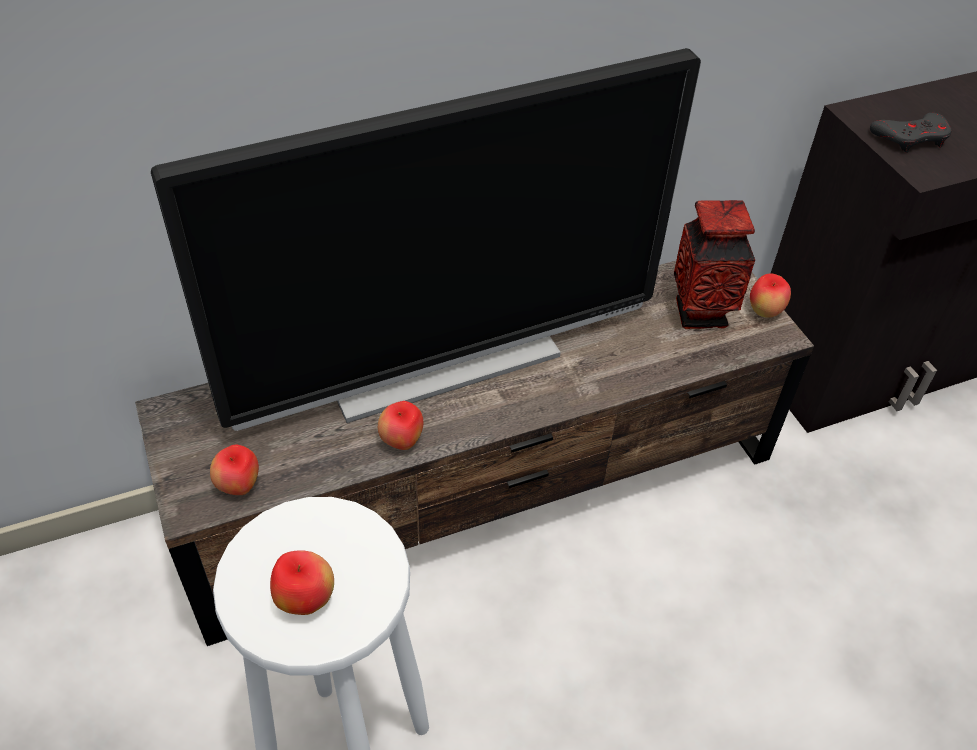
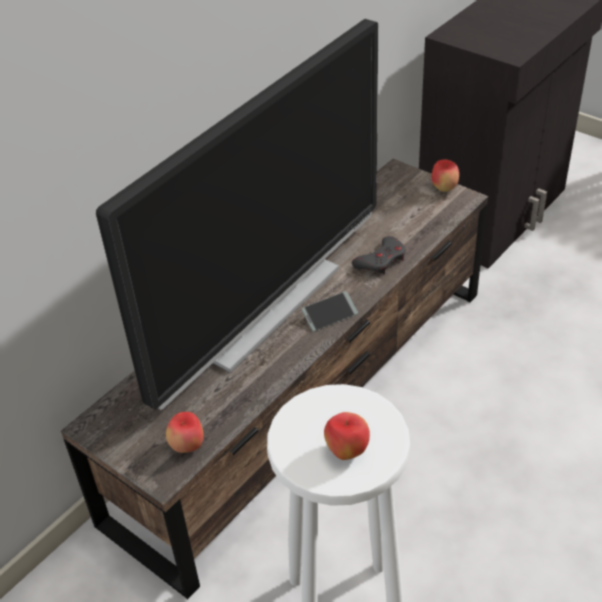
camera: 25 degrees left, 5 degrees down
(402, 441) = (277, 366): apple -> none
(506, 408) = (330, 315): none -> phone
(700, 313) = (406, 205): vase -> none
(911, 137) = (490, 38): grey game controller -> grey game controller (381, 260)

